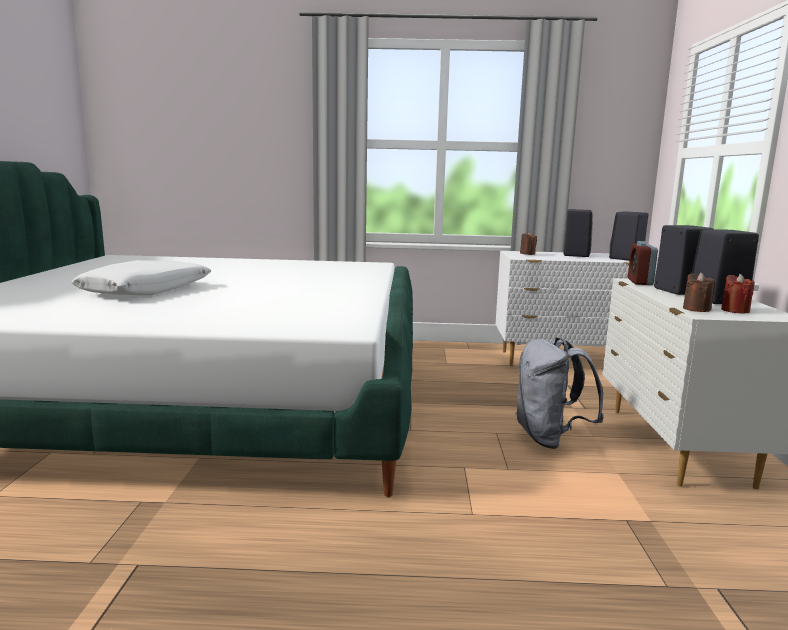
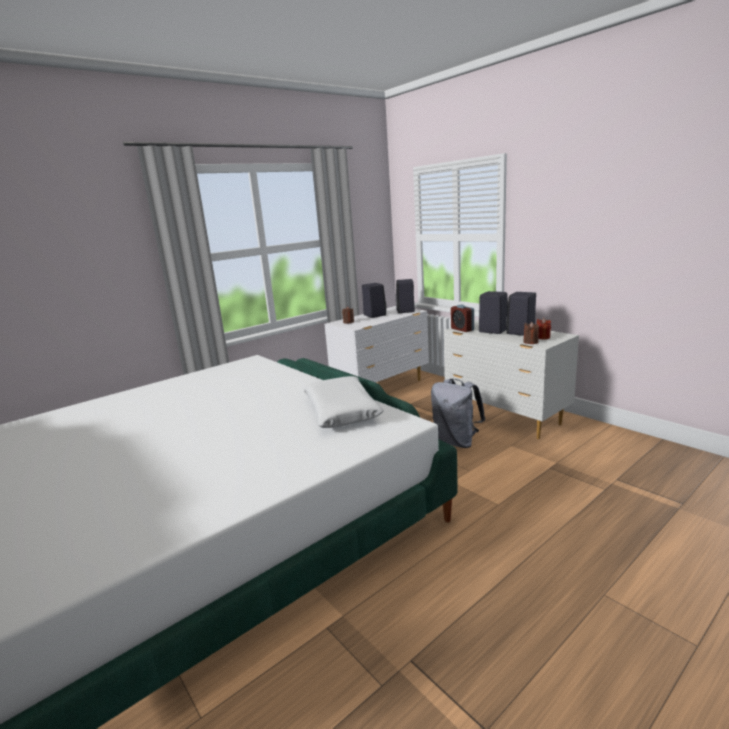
camera: 40 degrees left, 5 degrees up
(146, 290) = (157, 458): white pillow -> white pillow (341, 411)

